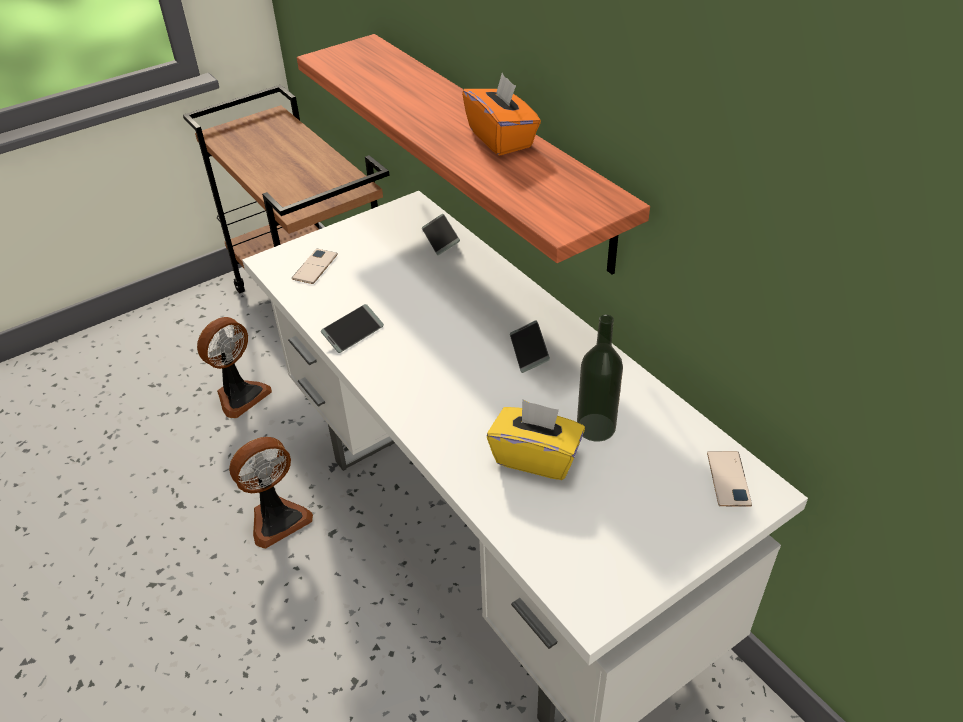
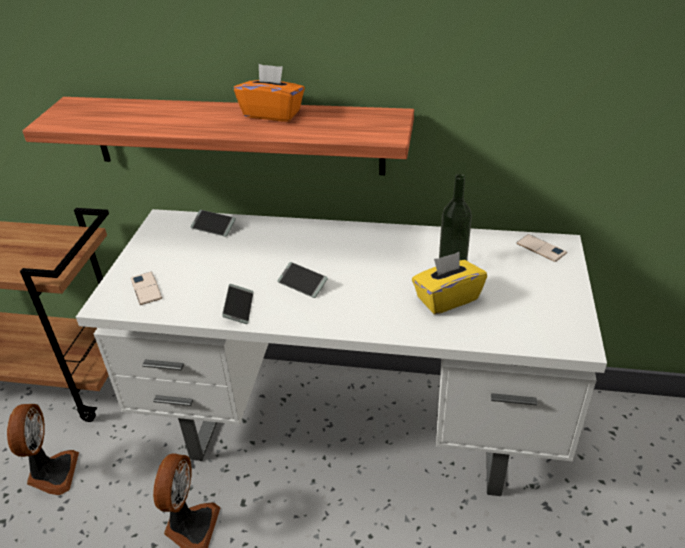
camera: 45 degrees left, 5 degrees down
(529, 351) = (362, 253): phone -> phone (302, 284)

